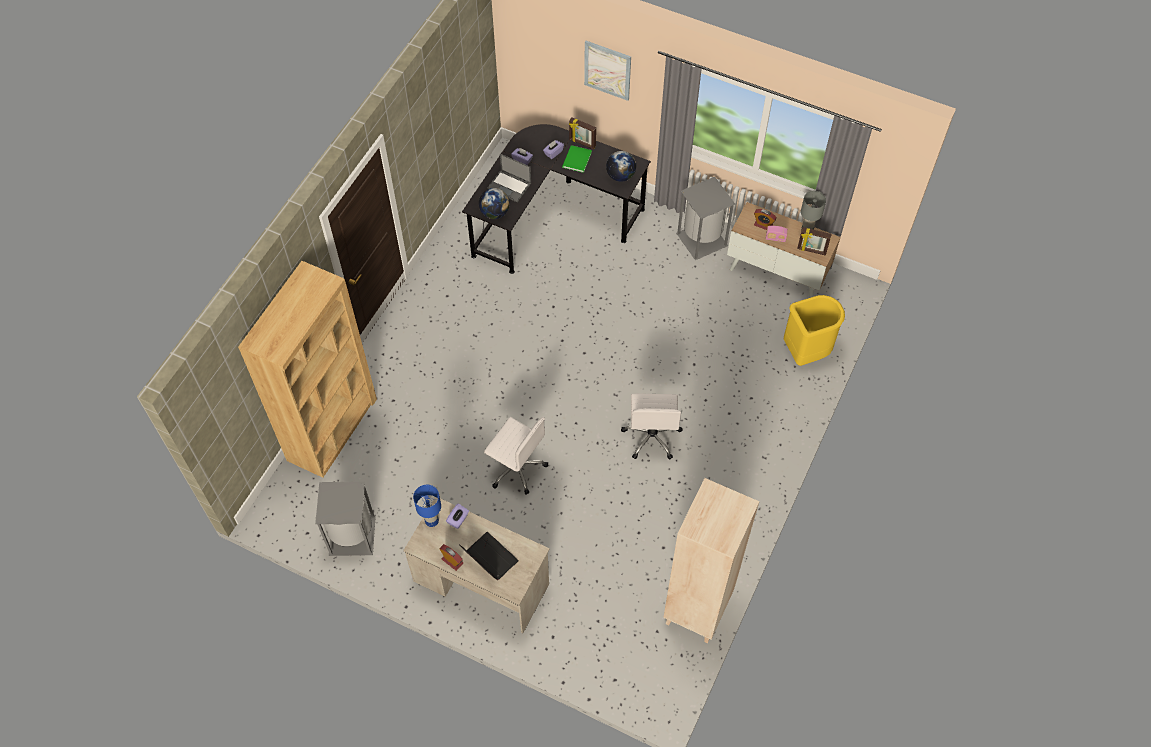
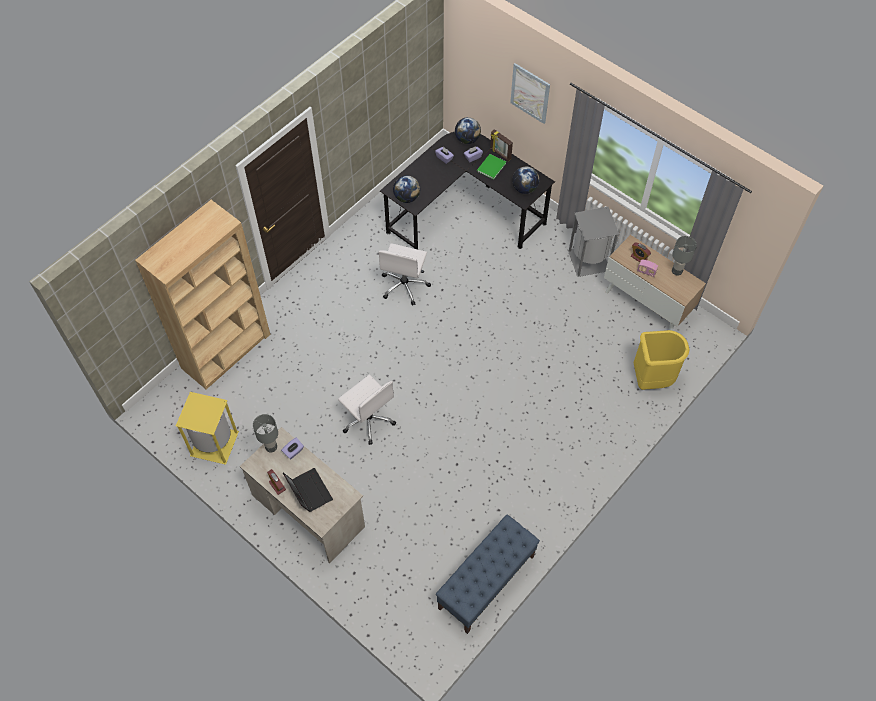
camera: 15 degrees right, 0 degrees up
(353, 536) = (215, 444): grey trash can -> yellow trash can
(431, 521) = (270, 447): blue table lamp -> grey table lamp
(509, 186) = (426, 178): laptop -> none
(541, 134) = (467, 139): none -> globe
(652, 437) = (492, 421): white office chair -> white office chair (405, 285)
(697, 610) = (486, 582): beige bookcase -> blue bench
(811, 250) = (675, 289): picture frame -> none

